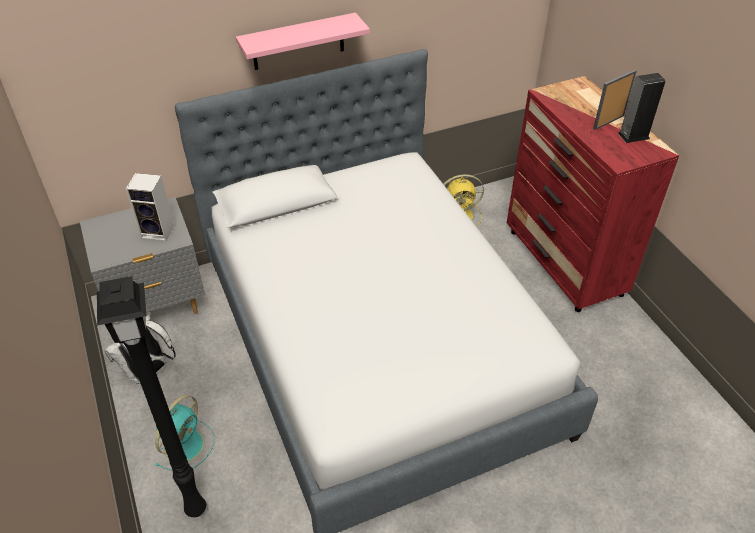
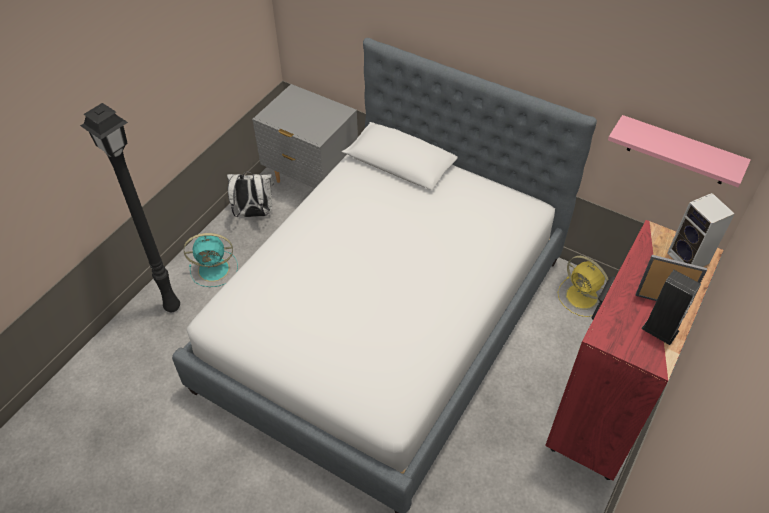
camera: 55 degrees right, 5 degrees up
(159, 231) = (316, 124): speaker -> speaker (689, 259)
(298, 42) = (480, 44): pink shelf -> pink shelf (678, 151)

